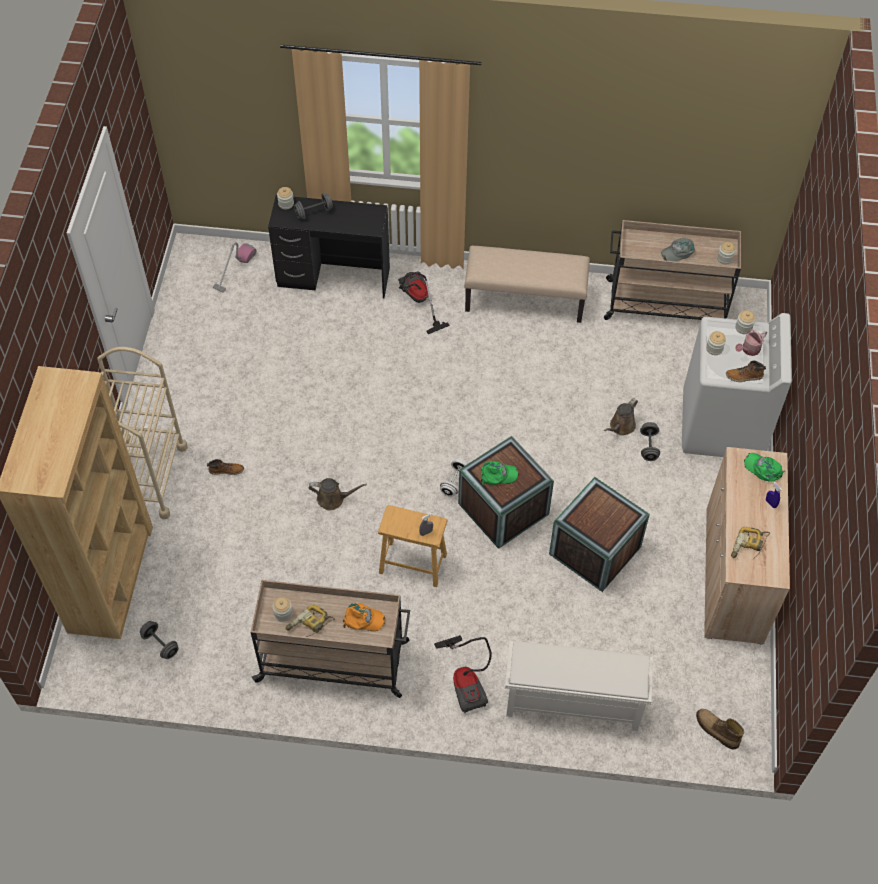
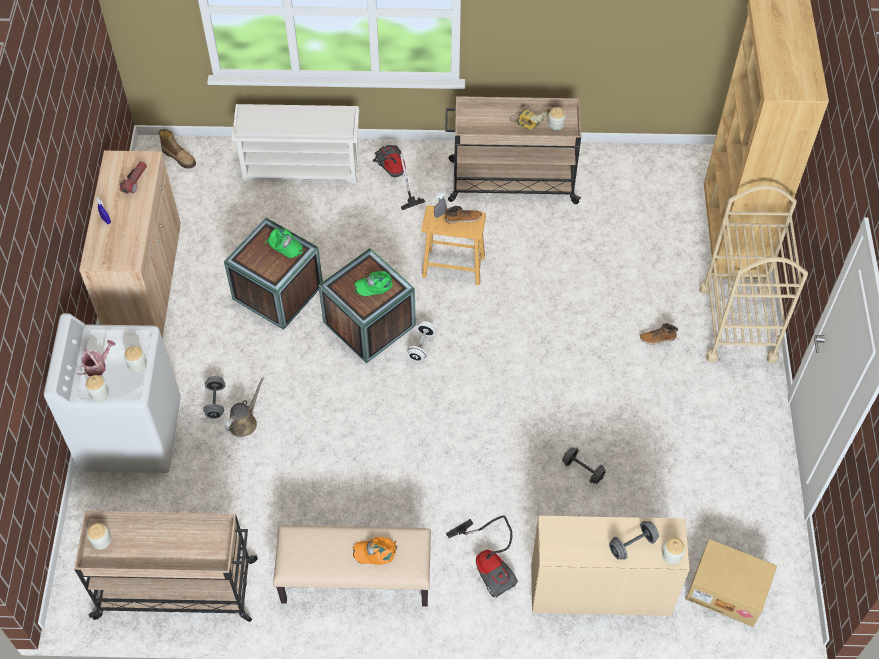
camera: 175 degrees right, 0 degrees up
(160, 644) = (667, 182): grey dumbbell -> grey dumbbell (583, 470)
(234, 270) = (728, 590): vacuum cleaner -> cardboard box
(333, 278) = (599, 589): black desk -> beige desk
(333, 499) = (542, 319): brown watering can -> none
(363, 619) = (485, 126): orange cap -> orange cap (375, 552)
(678, 252) = (160, 545): grey cap -> none
(744, 376) = (109, 334): boot -> boot (463, 218)
(748, 546) = (135, 181): power drill -> flashlight
(763, 468) = (106, 252): green cap -> green cap (284, 245)

